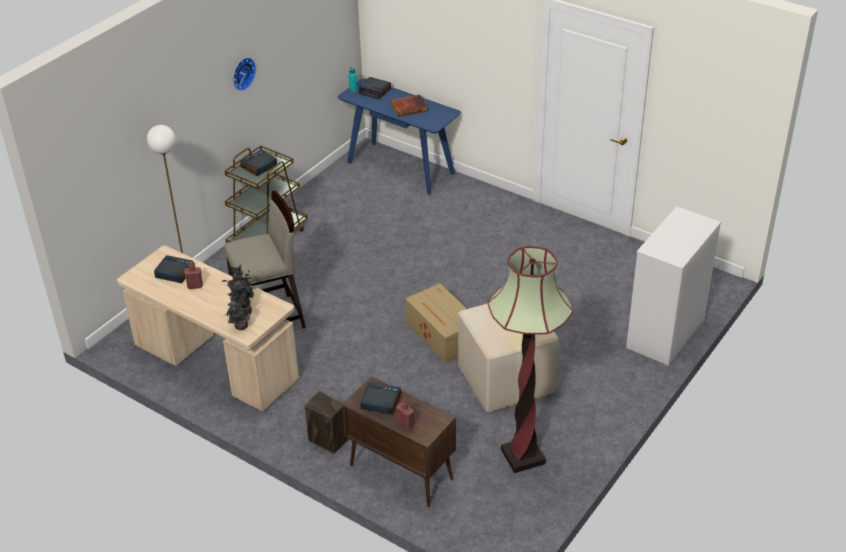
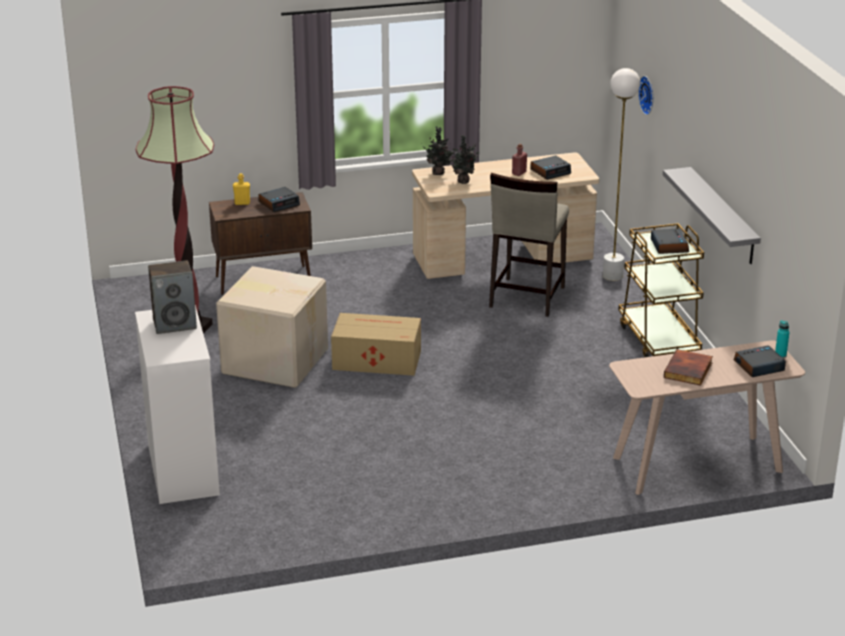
camera: 130 degrees right, 10 degrees down
(242, 73) = (720, 153): wall clock -> wall clock (648, 95)
(257, 108) = (722, 216): none -> grey shelf
(328, 440) = (342, 268): speaker -> speaker (175, 324)
(401, 167) = (697, 465): blue console table -> beige console table
(405, 424) = (242, 203): red bottle -> yellow bottle

